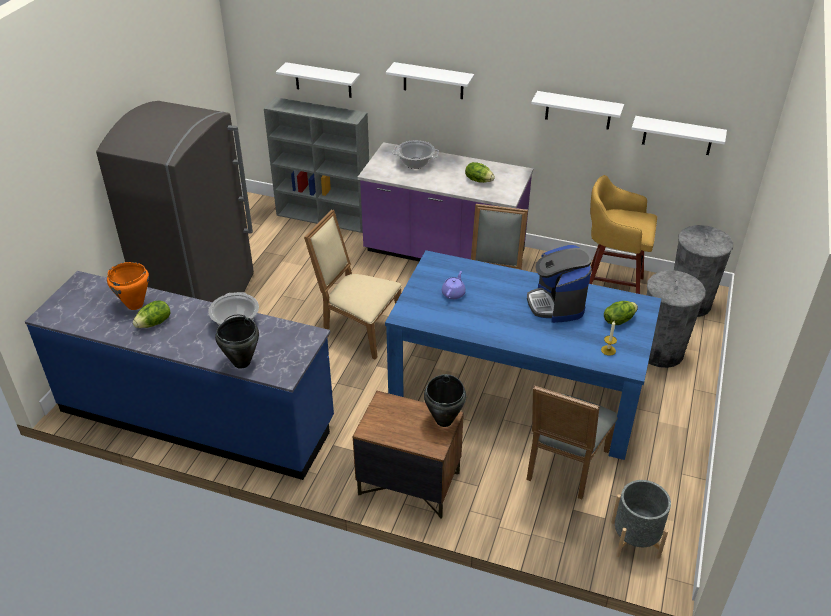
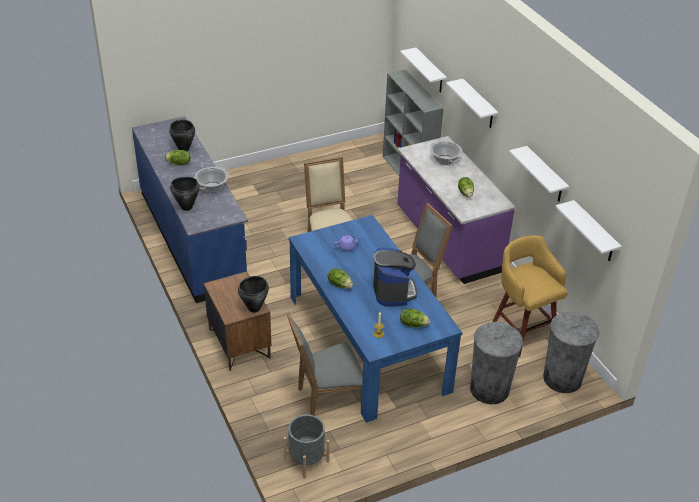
camera: 45 degrees right, 0 degrees up
(135, 305) = (183, 149): orange cooking pot -> black cooking pot
(200, 295) = (278, 177): grey fridge -> none
(505, 332) = (340, 284): none -> lettuce
(556, 304) = (393, 291): coffee machine -> coffee machine turned 135 degrees clockwise

